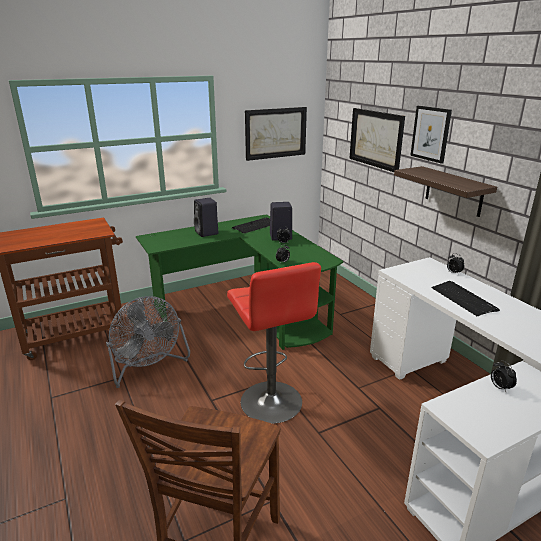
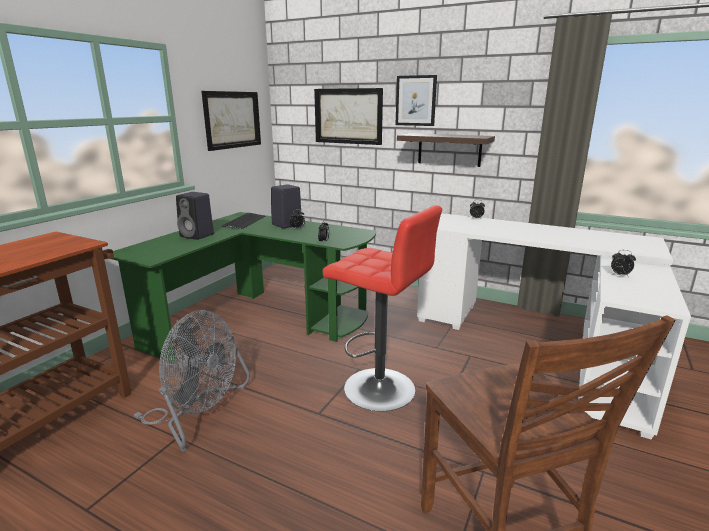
camera: 35 degrees left, 5 degrees down
(463, 299) = (512, 231): keyboard -> none

